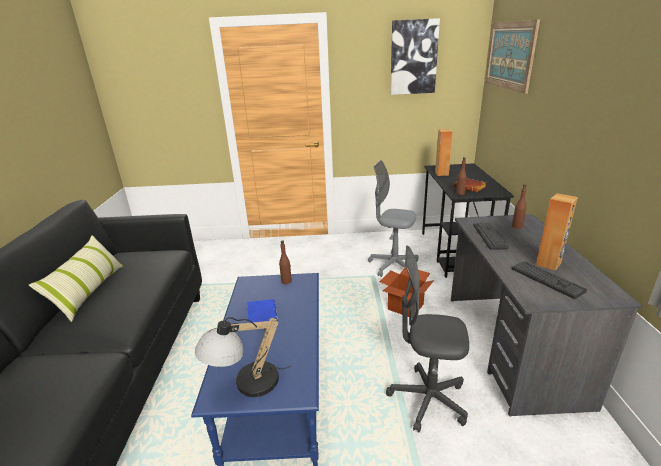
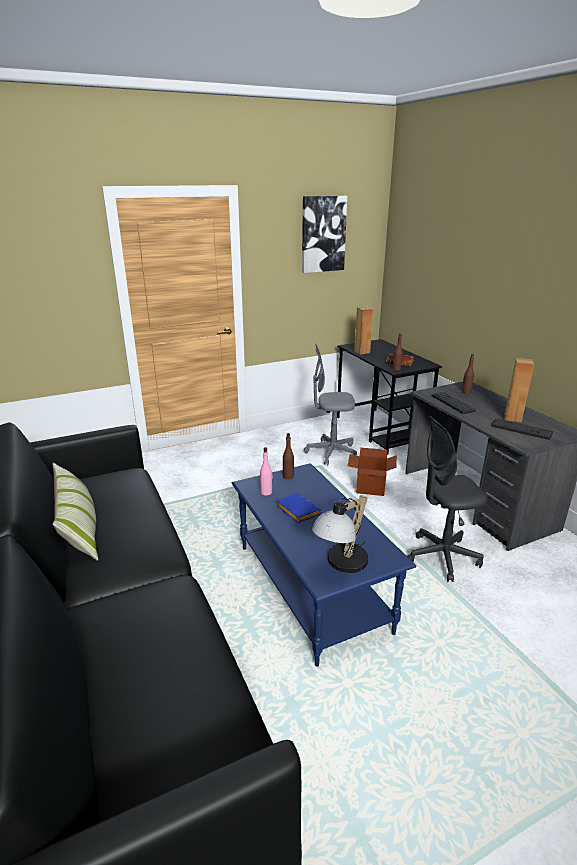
camera: 25 degrees left, 0 degrees up
(254, 292) = (266, 492): none -> pink bottle
(509, 55) = (420, 235): picture -> none

